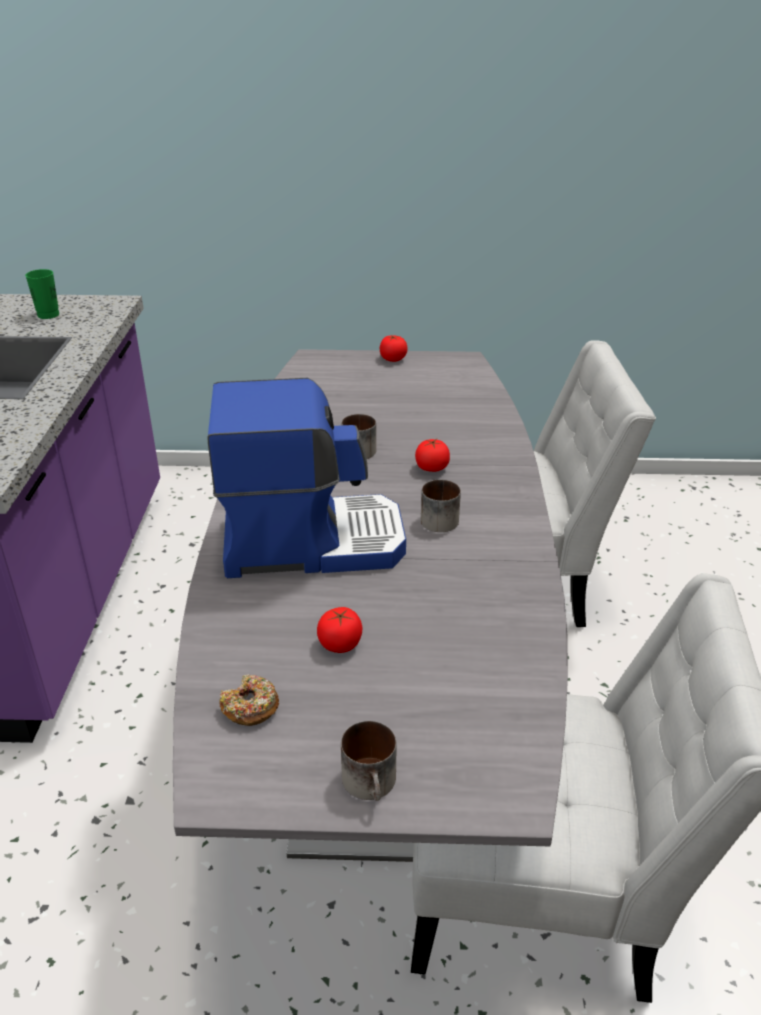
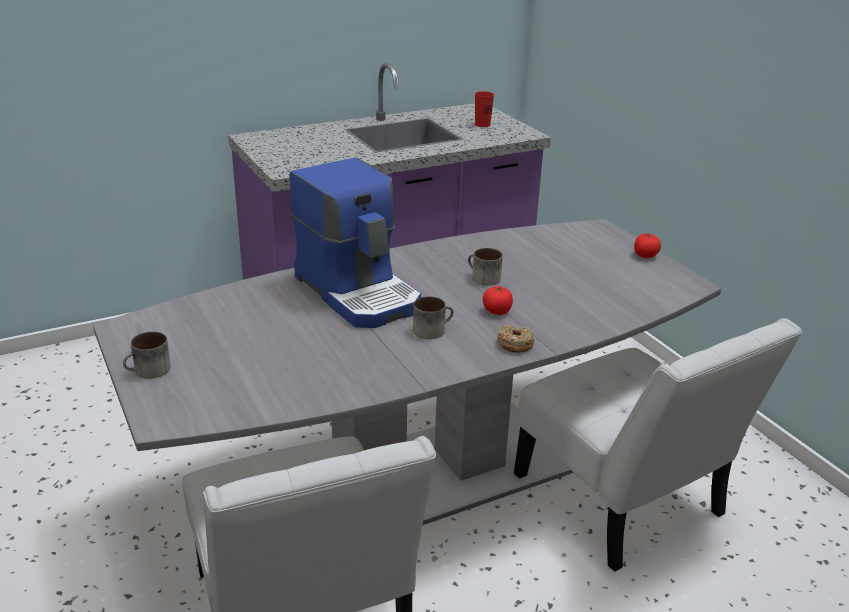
camera: 60 degrees right, 5 degrees down
(48, 315) = (482, 125): green cup -> red cup
(250, 708) = (188, 318): donut -> donut (515, 344)
(340, 644) = (262, 330): tomato -> none

